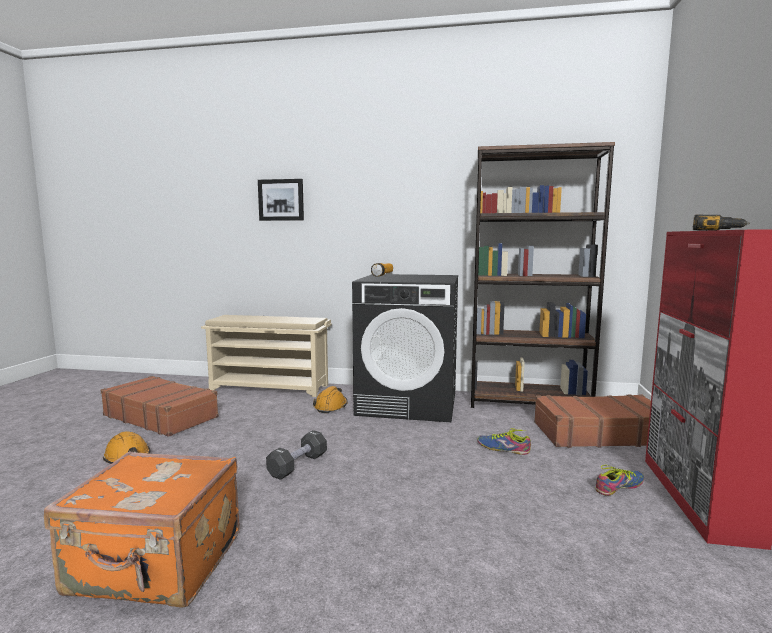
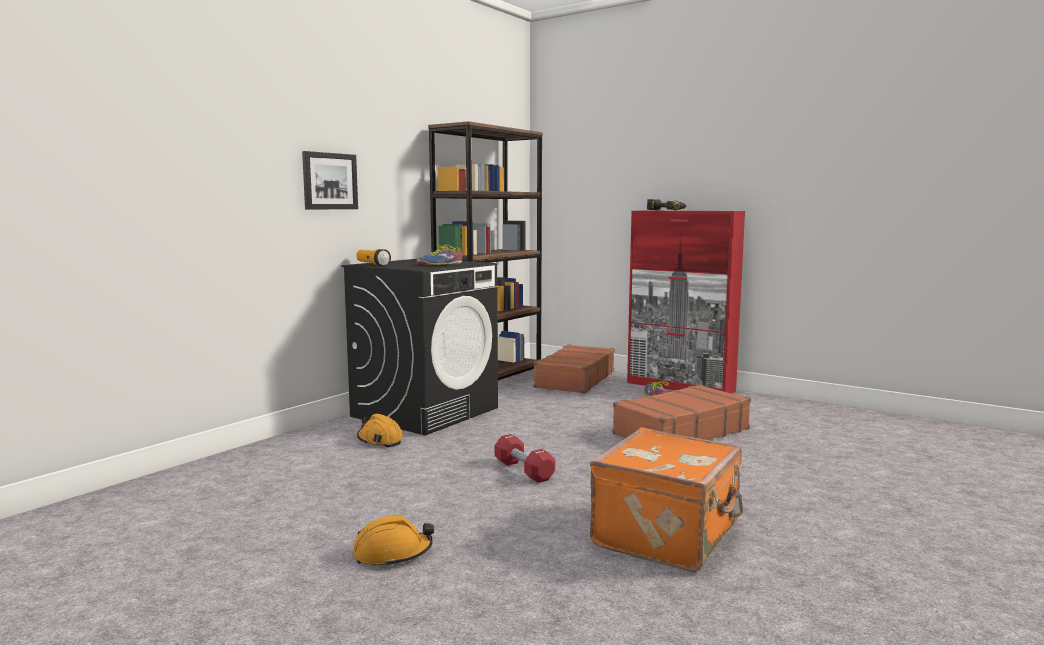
camera: 65 degrees left, 0 degrees up
(161, 416) = (246, 533): brown suitcase -> brown suitcase (680, 432)
(271, 387) = (243, 459): beige shoe rack -> none
(281, 200) = (213, 158): picture -> picture (329, 181)
(298, 465) = (524, 470): black dumbbell -> red dumbbell
(503, 449) = (570, 405): shoe -> shoe (440, 264)

